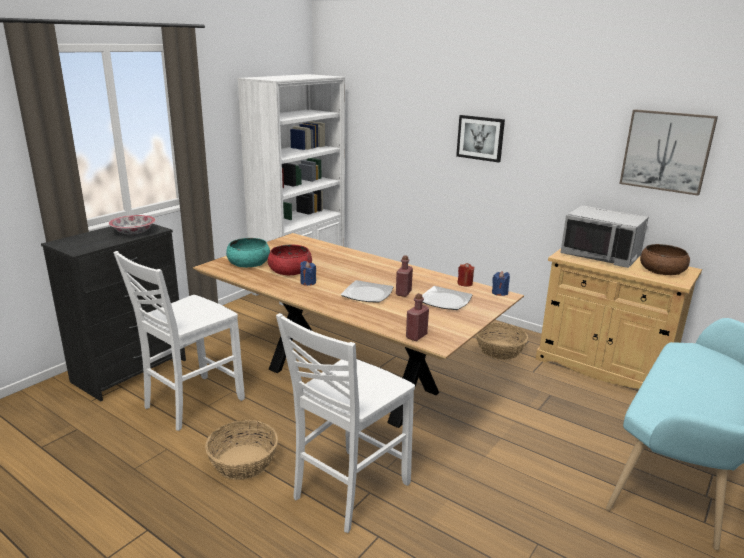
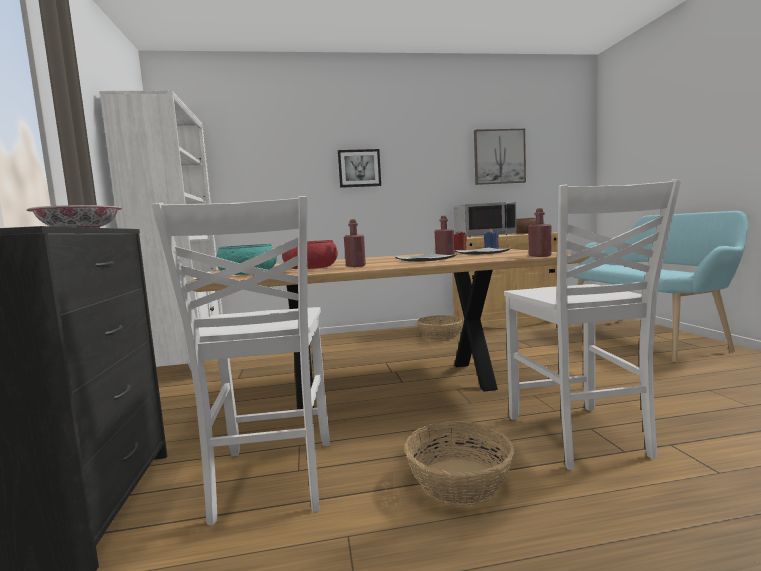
camera: 45 degrees left, 15 degrees down
(308, 282) = (355, 266): blue candle -> red bottle

